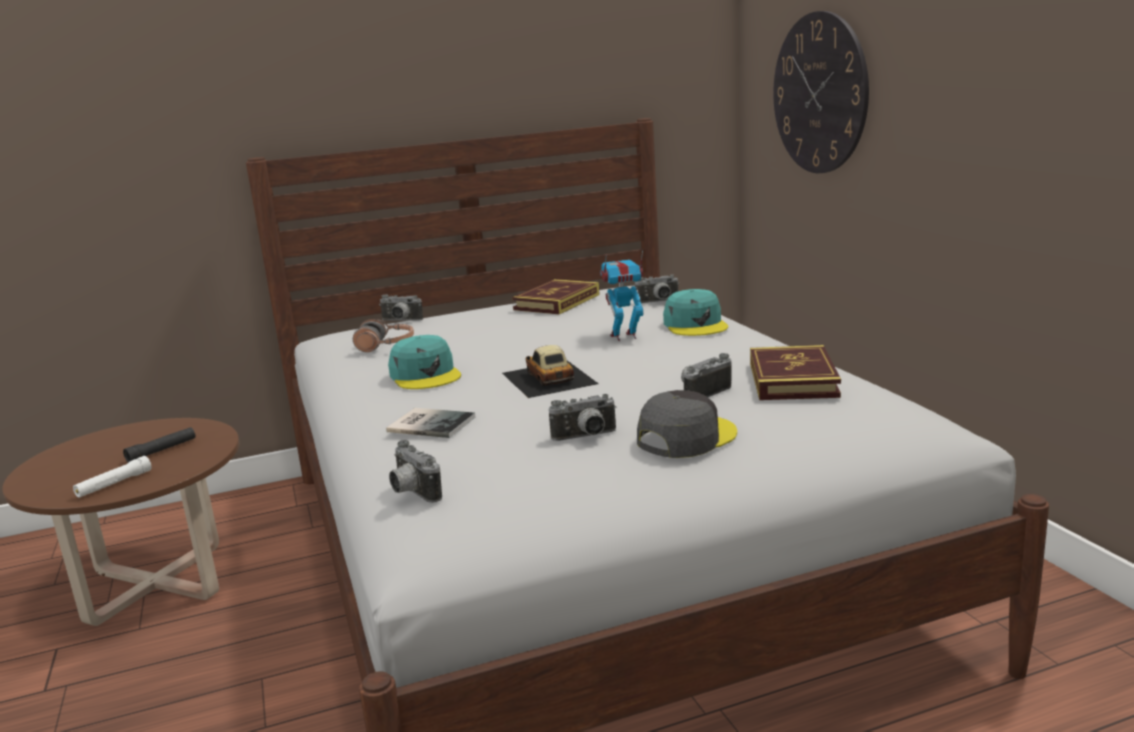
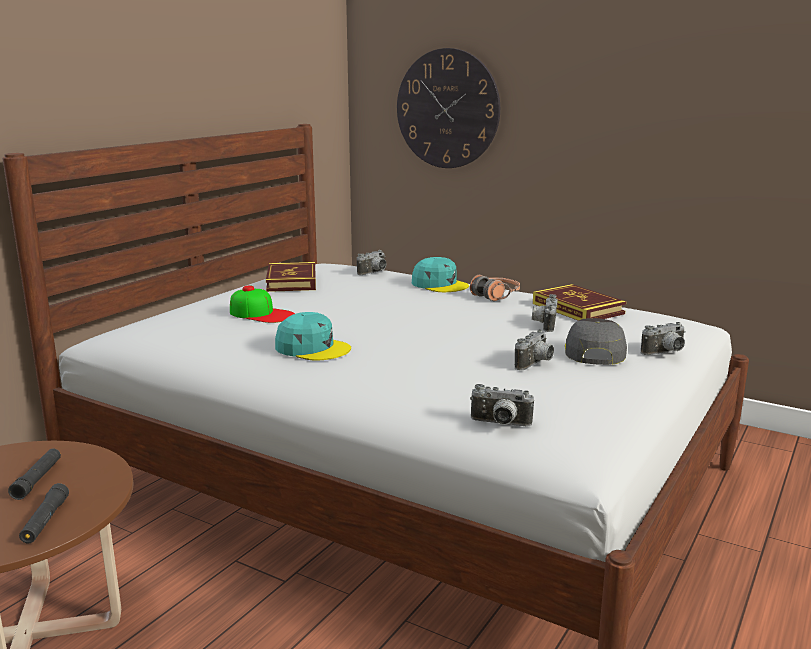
camera: 40 degrees left, 0 degrees up
(114, 484) = (45, 521): white flashlight -> black flashlight
(386, 346) = (211, 334): headphones -> headphones (495, 295)
(400, 321) = (168, 313): camera -> camera (665, 353)
(430, 423) = (404, 379): book -> none
(460, 333) = (261, 314): none -> cap
(548, 378) = (420, 333): toy car -> none
(624, 336) = (408, 298): toy robot -> none

